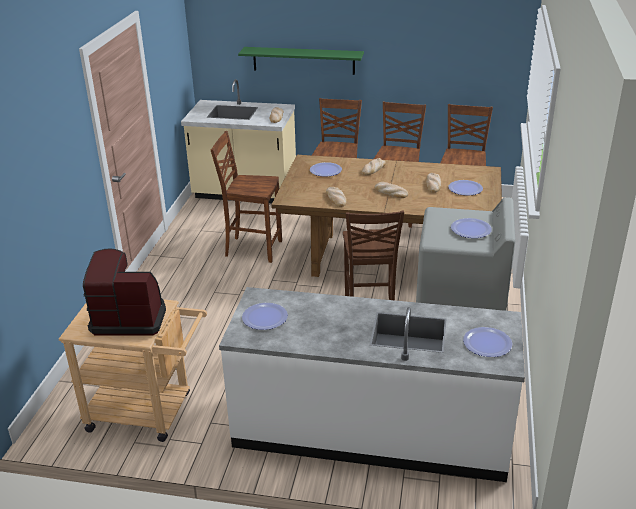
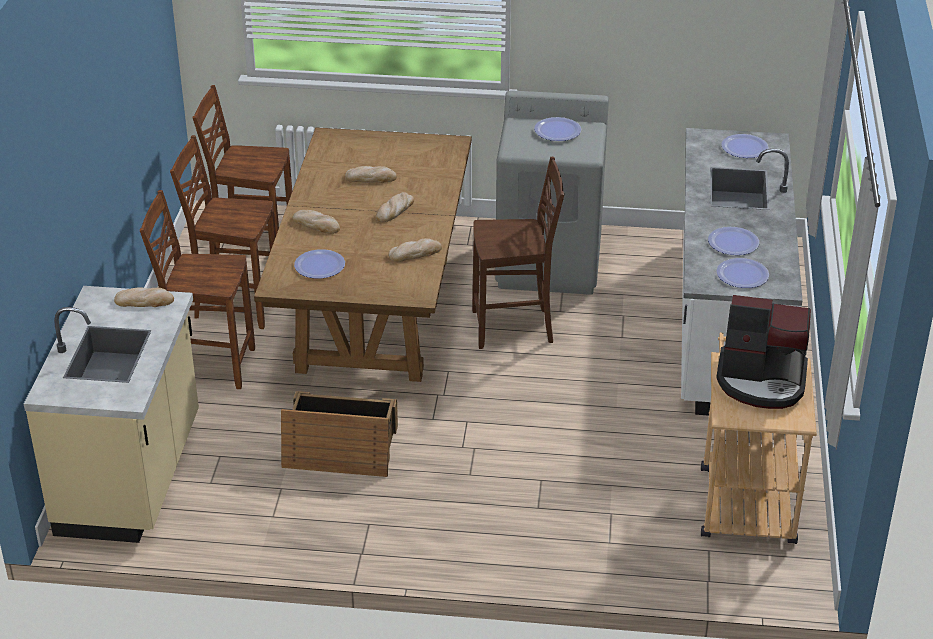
camera: 95 degrees left, 5 degrees up
(129, 318) = (762, 381): coffee machine -> coffee machine turned 75 degrees counterclockwise
(252, 249) = (339, 448): brown chair -> crate
(303, 60) = (73, 204): green shelf -> none
(465, 188) = (384, 155): plate -> plate (733, 242)

